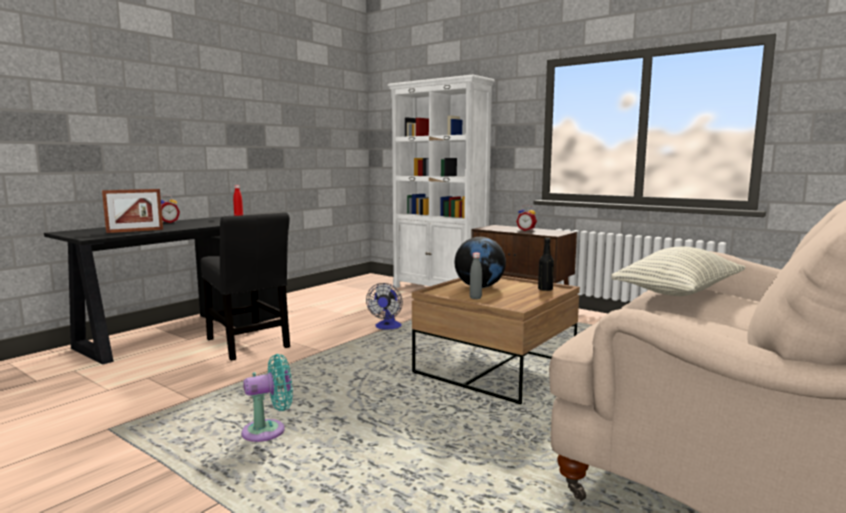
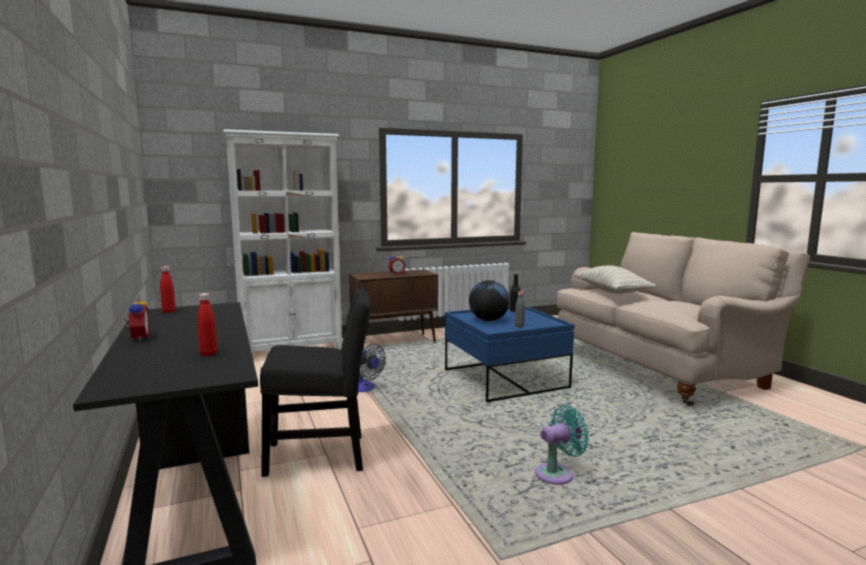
camera: 60 degrees left, 0 degrees up
(135, 231) = (208, 354): picture frame -> red bottle
(268, 430) = (557, 474): turquoise fan -> turquoise fan turned 60 degrees clockwise
(495, 368) = (505, 379): brown coffee table -> blue coffee table

